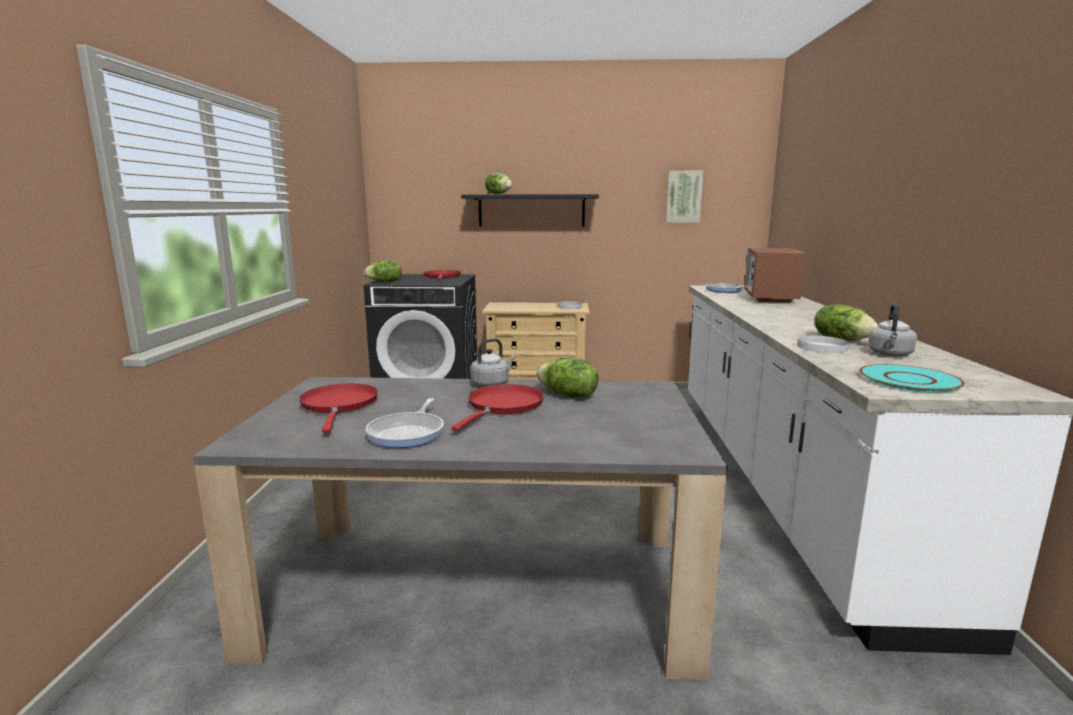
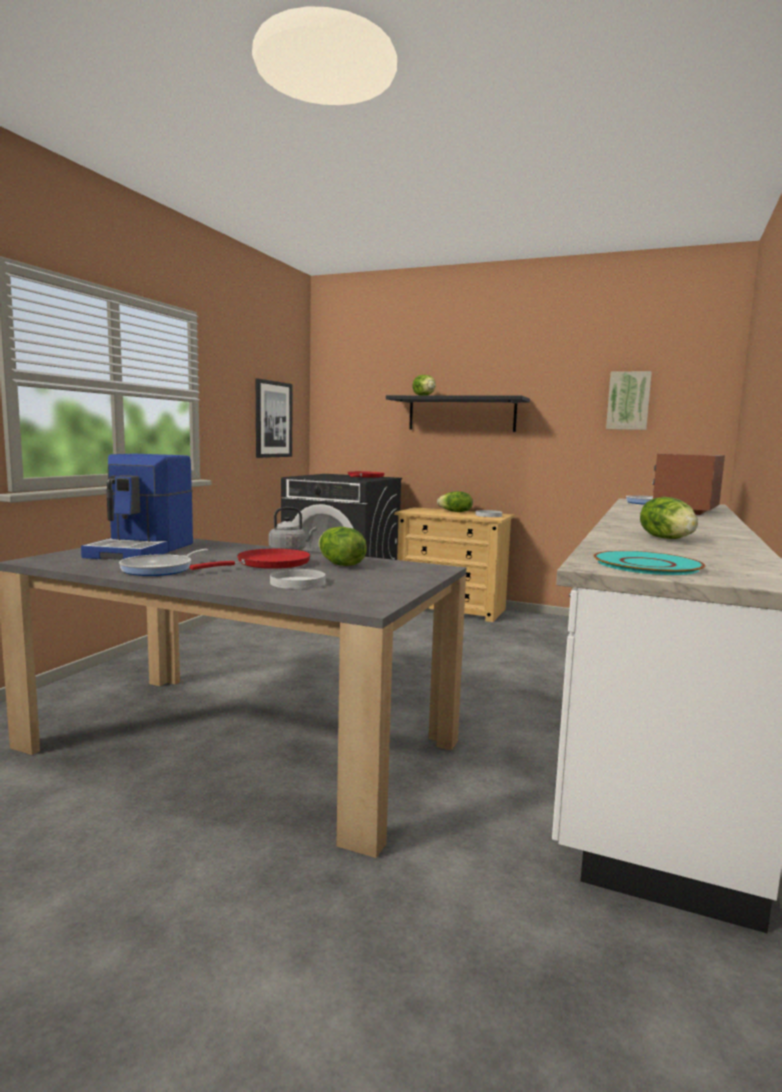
camera: 20 degrees right, 5 degrees down
(339, 405) = (143, 550): red frying pan -> coffee machine
(343, 222) = (273, 419): none -> picture
(385, 282) = (304, 476): lettuce -> lettuce (455, 512)
(822, 347) = (624, 540): white plate -> white plate (298, 582)
(890, 354) = (690, 551): grey kettle -> none

